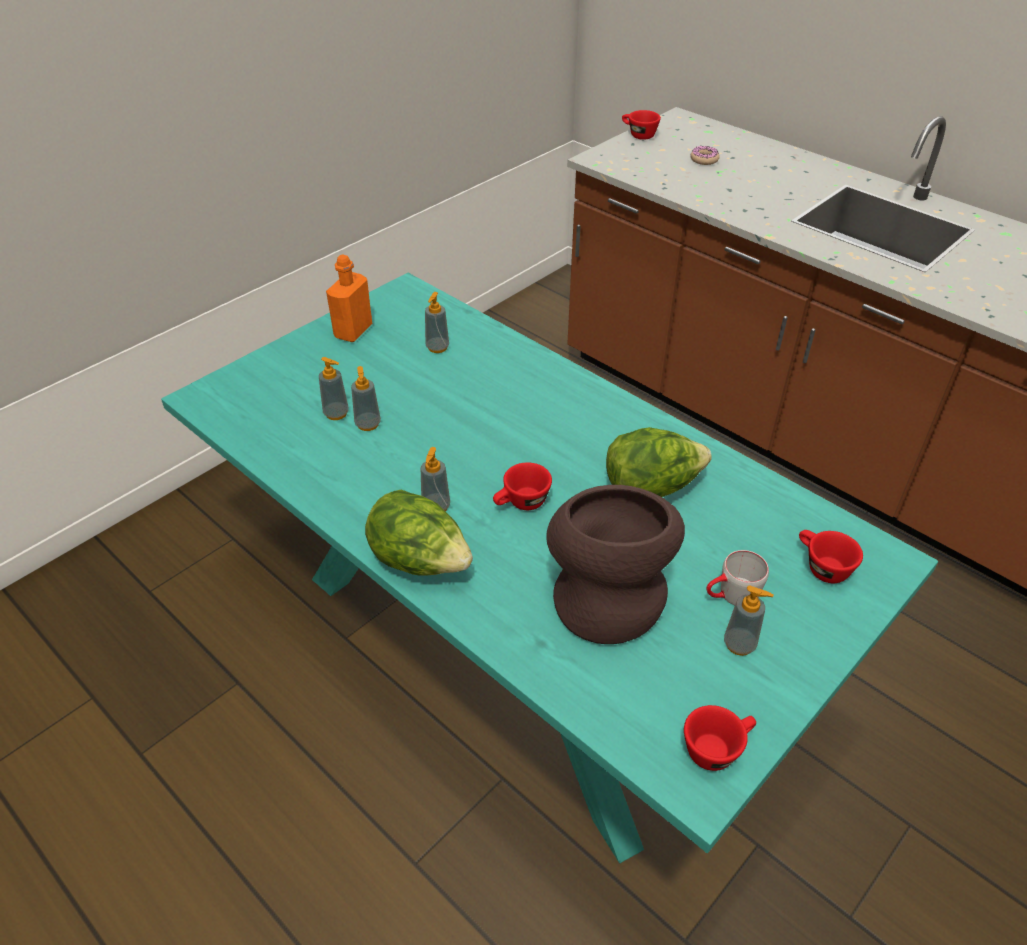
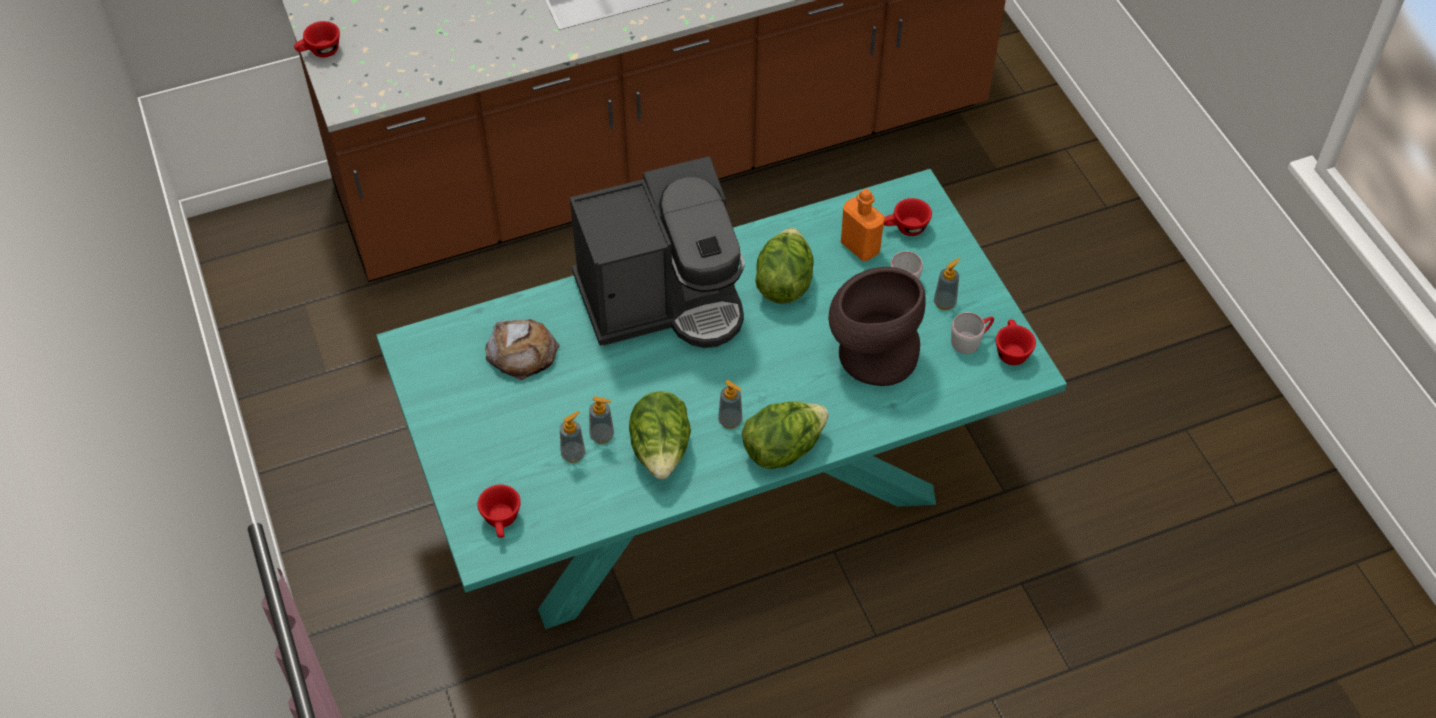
camera: 65 degrees left, 10 degrees up
(353, 331) = (453, 407): orange bottle -> orange bottle (860, 247)
(369, 469) = (661, 451): none -> lettuce
(437, 347) = (522, 352): soap dispenser -> bread
(521, 503) = (756, 366): red cup -> red cup (502, 522)
(561, 410) = (663, 299): none -> coffee machine
(701, 694) = (971, 340): none -> grey mug
(704, 160) = (409, 30): donut -> none

